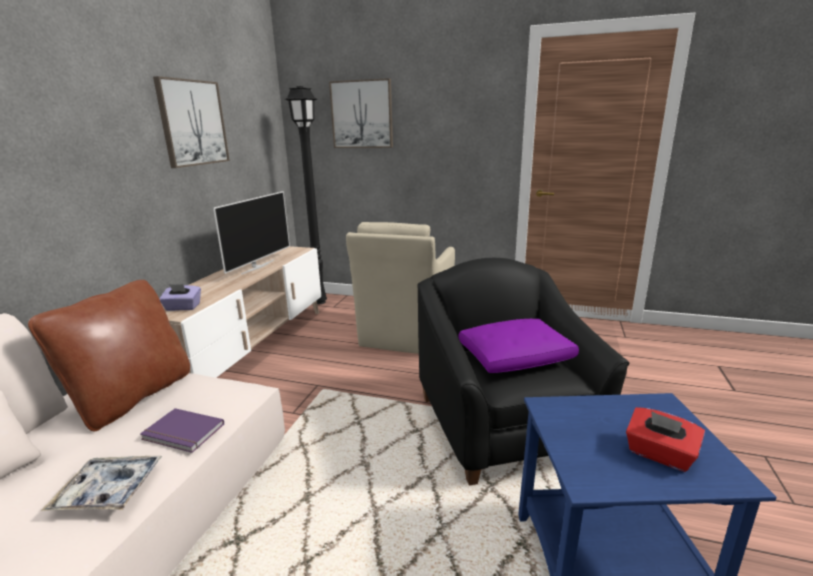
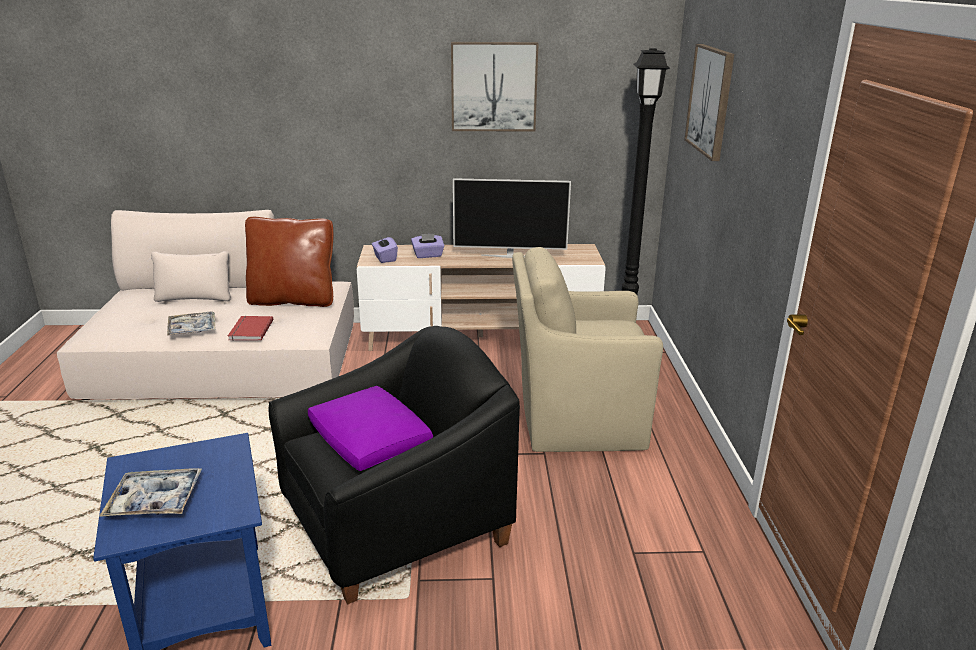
camera: 70 degrees right, 5 degrees up
(182, 433) = (249, 330): purple book -> red book
(207, 291) = (428, 255): none -> purple tissue box
(659, 454) = (155, 500): red tissue box -> tray

